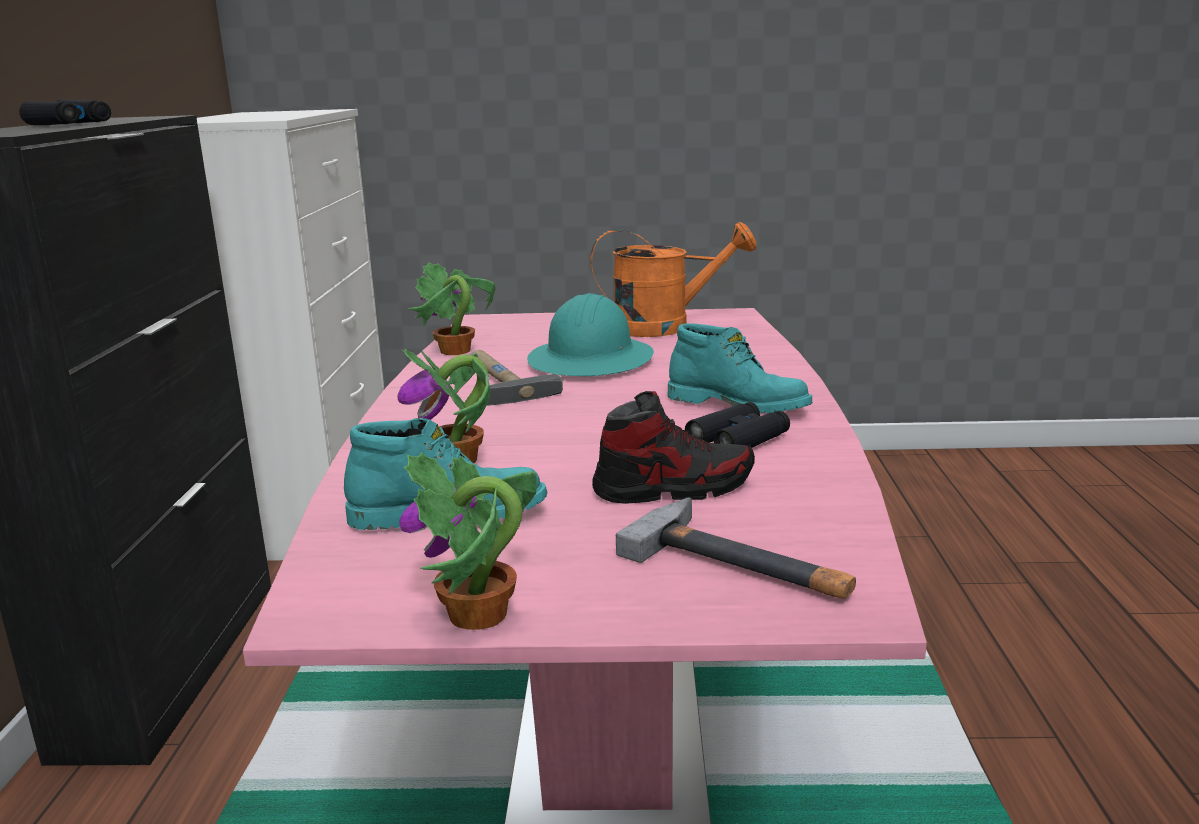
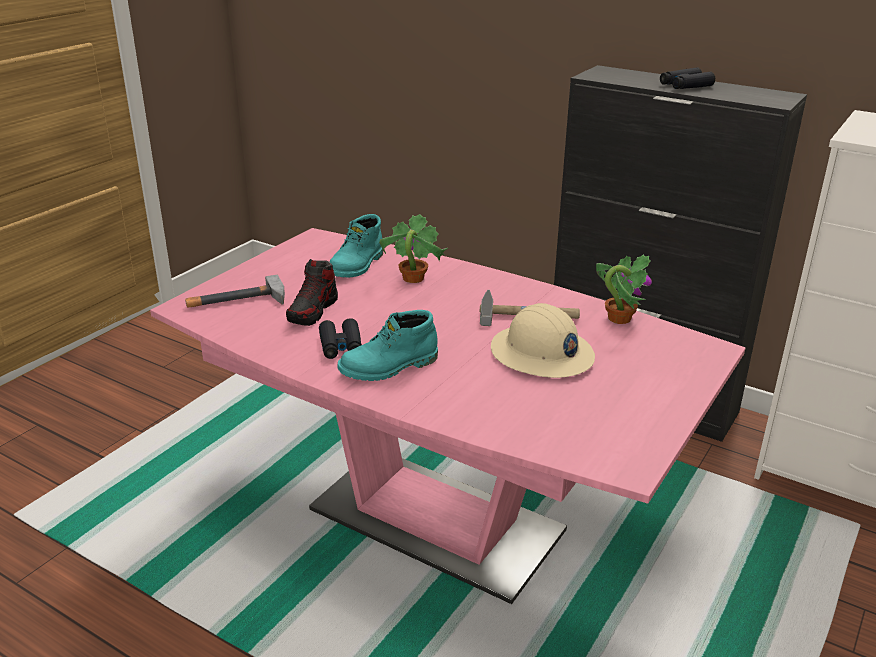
camera: 120 degrees right, 10 degrees up
(478, 616) = (277, 255): potted plant -> none
(591, 361) = (541, 354): turquoise hard hat -> beige hard hat
(665, 326) = (612, 416): orange watering can -> none

